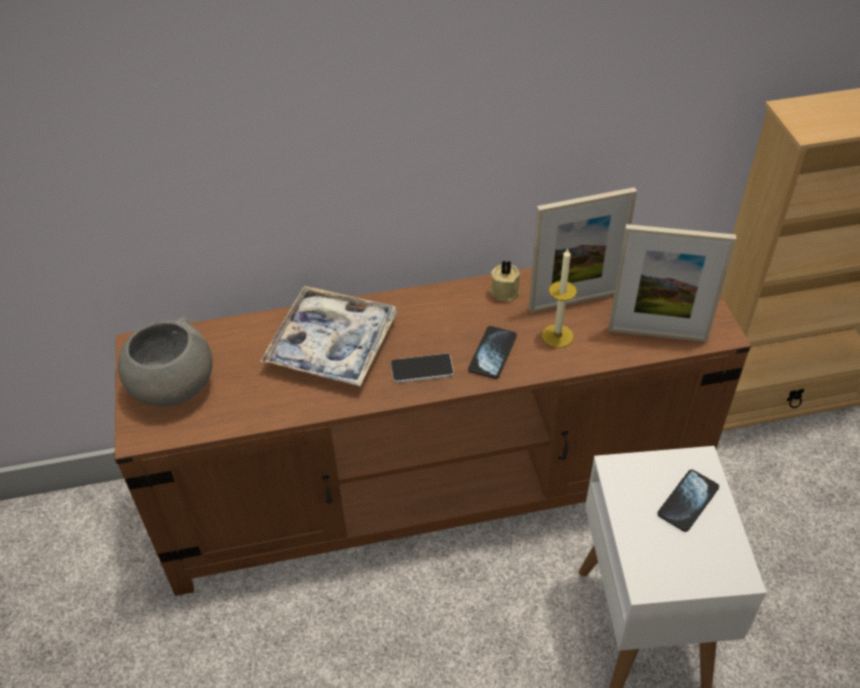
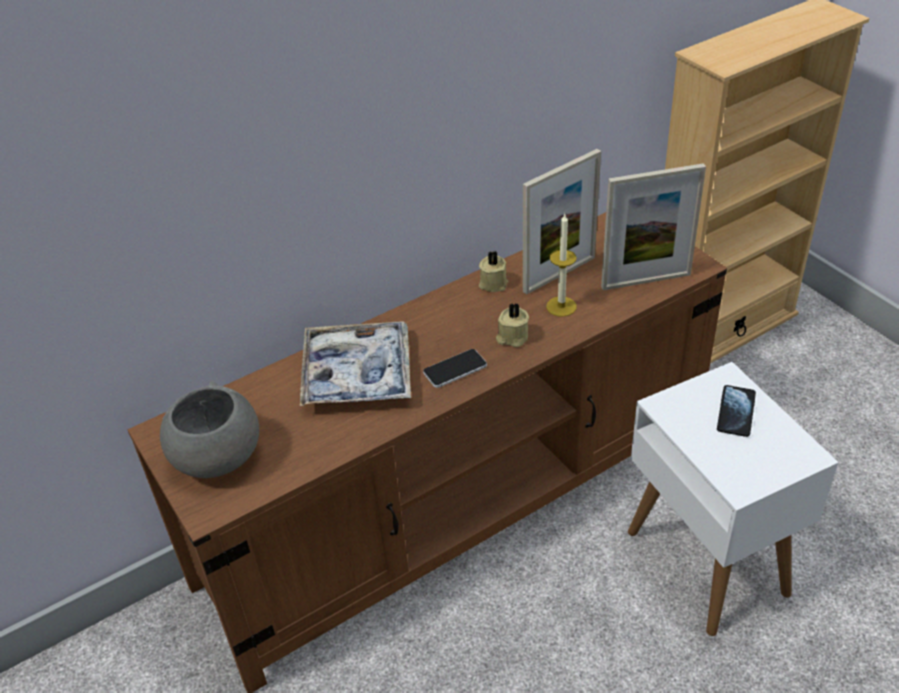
camera: 20 degrees left, 5 degrees down
(492, 353) = (512, 337): phone -> beige candle

